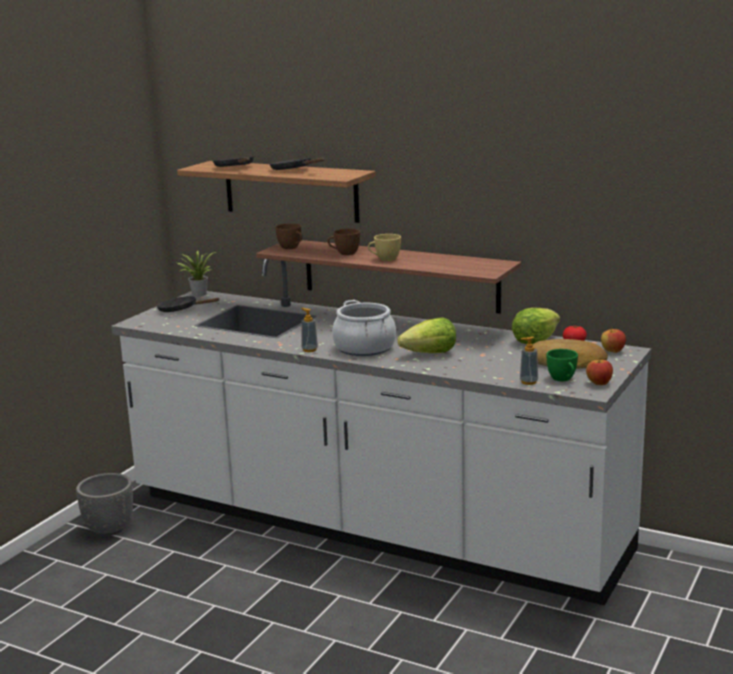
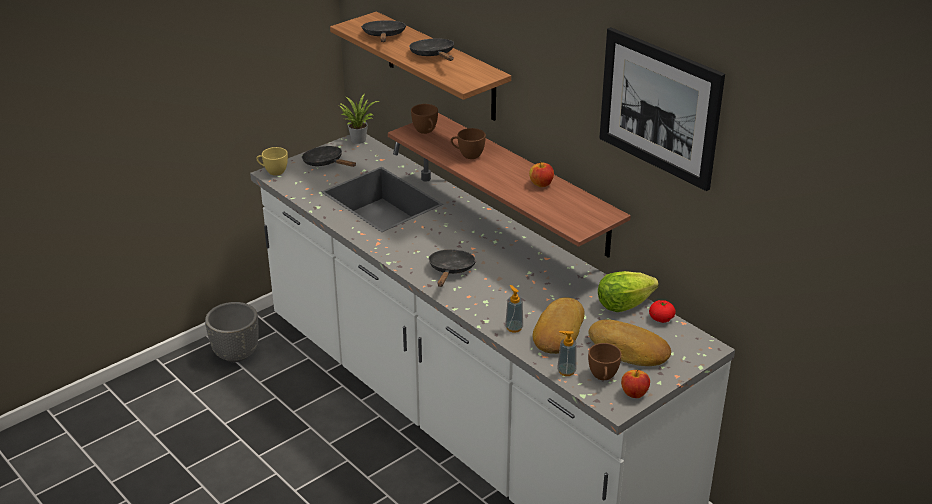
camera: 20 degrees right, 15 degrees up
(309, 350) = (398, 260): soap dispenser -> soap dispenser (514, 328)
(365, 348) = (450, 270): cooking pot -> black frying pan
(384, 259) = (498, 176): yellow cup -> yellow cup (273, 171)
(430, 354) = (505, 298): lettuce -> none
(496, 363) = (557, 331): none -> bread
(543, 145) = (659, 107): none -> picture
(563, 379) = (603, 377): green cup -> brown cup
(612, 351) = (690, 344): apple -> apple (541, 184)

